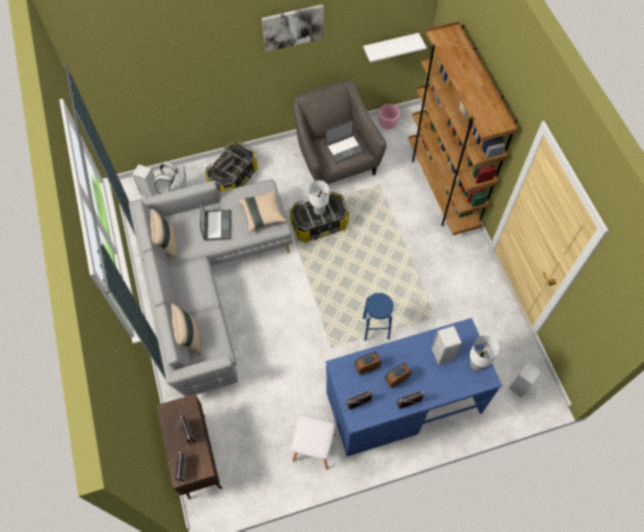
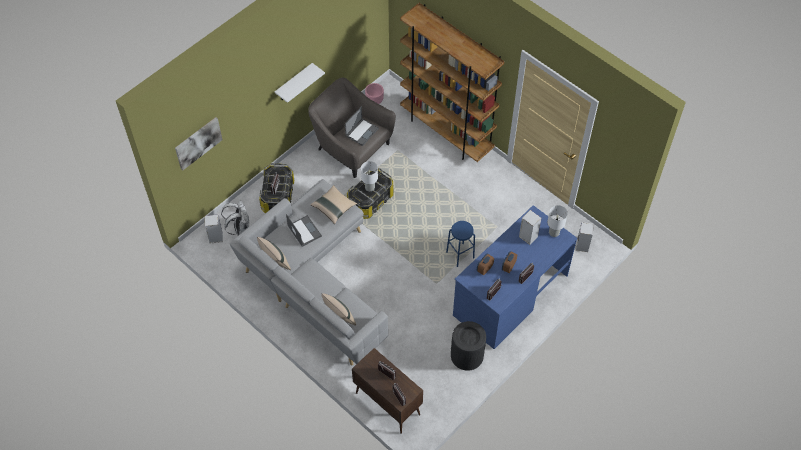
camera: 30 degrees left, 5 degrees down
(293, 27) = (299, 54): picture -> picture (198, 143)
(313, 447) = (467, 355): white stool -> black trash can
(390, 47) = (363, 39): white shelf -> white shelf (294, 83)

